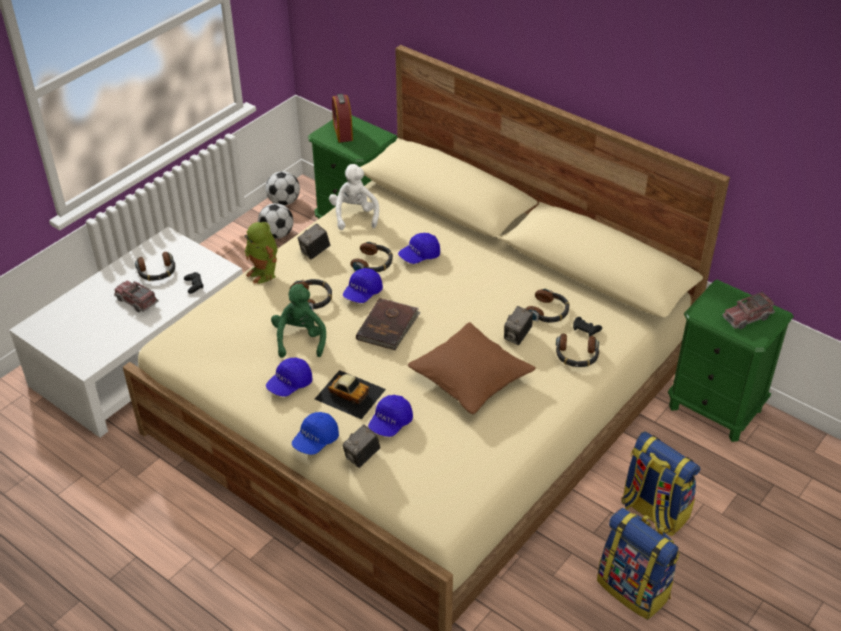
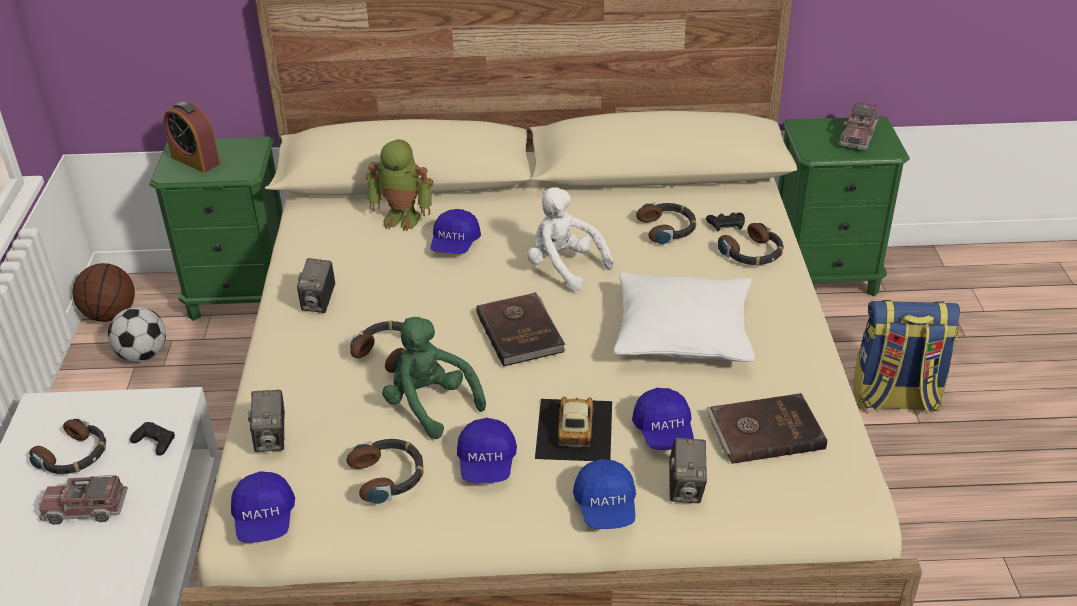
camera: 40 degrees left, 5 degrees down
(264, 273) = (280, 359): toy robot -> toy robot (403, 217)
(284, 202) = (110, 315): football -> basketball
(350, 393) = (573, 429): toy car -> toy car turned 75 degrees counterclockwise
(354, 215) = (318, 241): white plush toy -> white plush toy (564, 267)
(362, 293) = (442, 314): blue cap -> blue cap (265, 520)
(373, 263) = (412, 277): headphones -> headphones (388, 476)
(440, 455) = (764, 431): none -> brown book
(470, 378) = (683, 334): brown pillow -> white pillow
(517, 336) = (671, 267): camera -> camera (272, 439)
(634, 589) = (974, 483): backpack -> none

